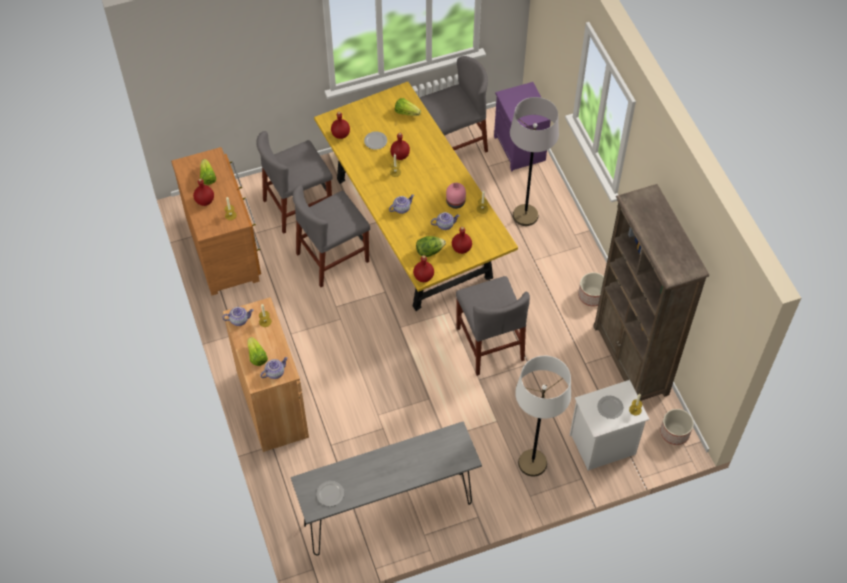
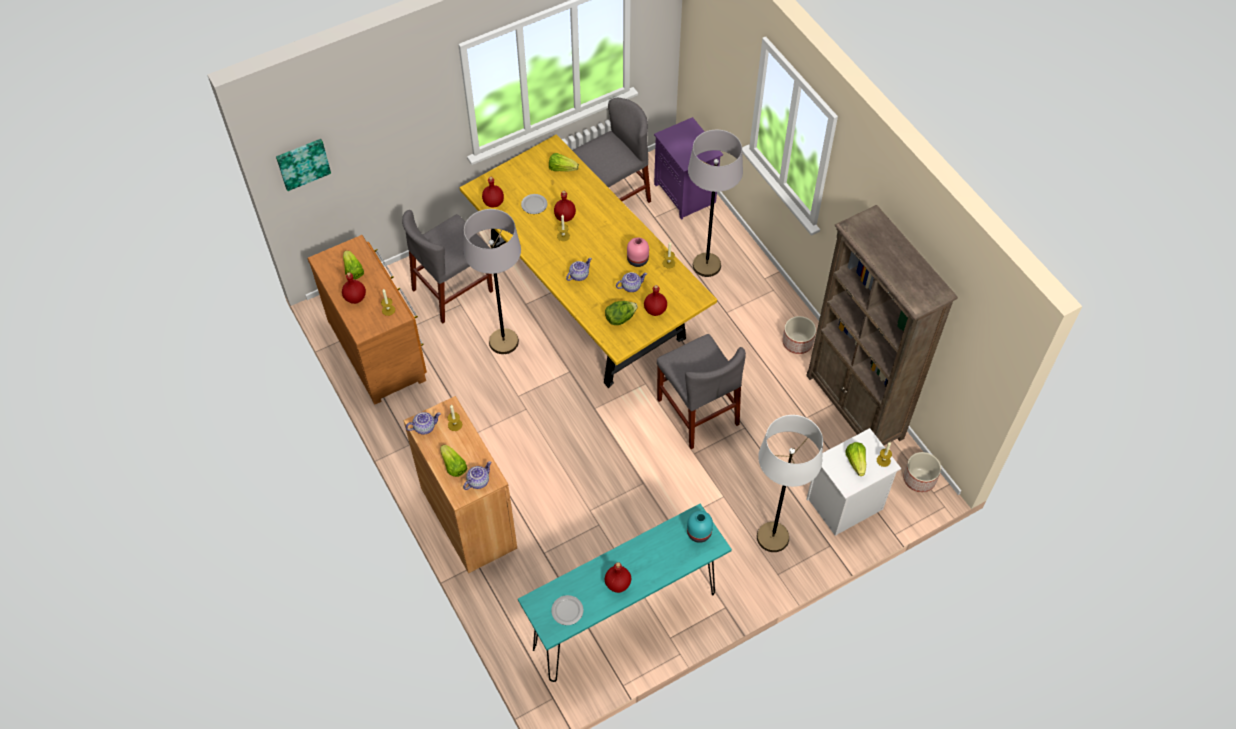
camera: 10 degrees left, 0 degrees up
(176, 79) = (303, 163): none -> picture
(333, 257) = (503, 342): grey chair -> grey floor lamp
(388, 514) = (625, 620): grey console table -> turquoise console table
(424, 277) = (620, 347): red bottle -> red bottle (618, 583)
(456, 446) = (698, 532): none -> turquoise vase
(610, 407) = (856, 462): plate -> lettuce

